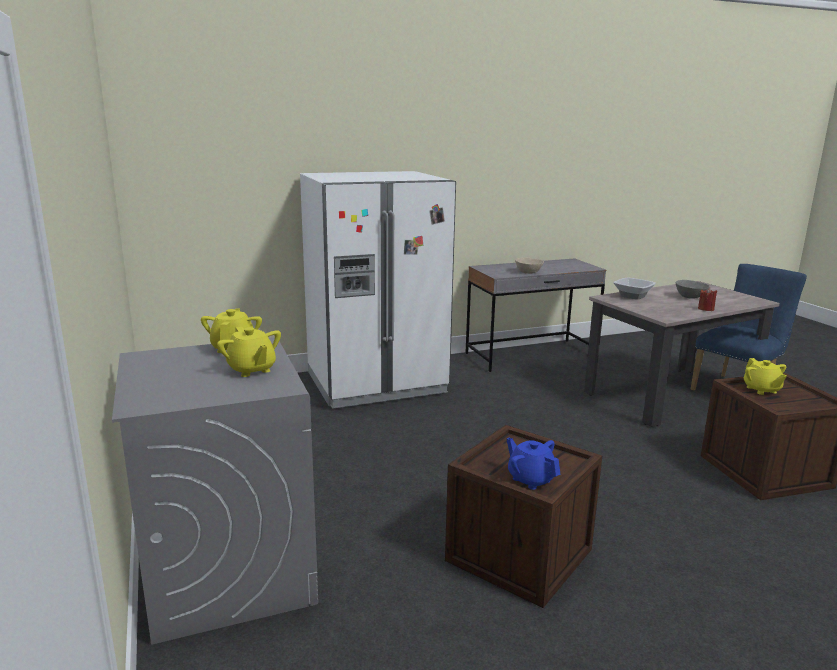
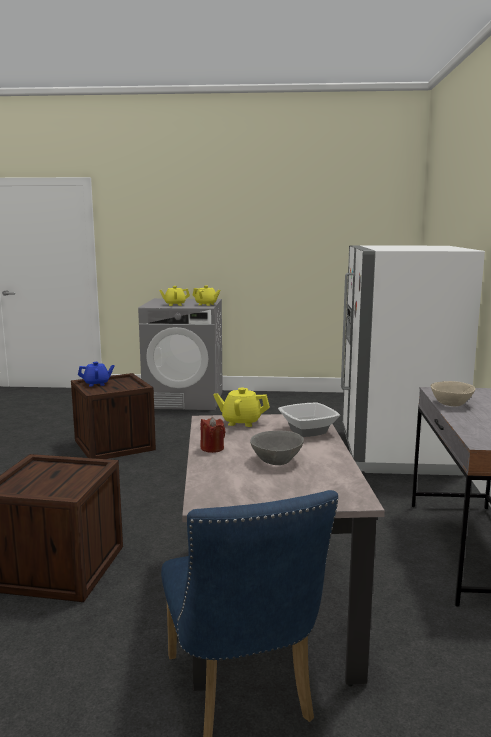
camera: 115 degrees right, 5 degrees down
(761, 390) = (72, 476): yellow teapot -> yellow teapot (241, 422)

